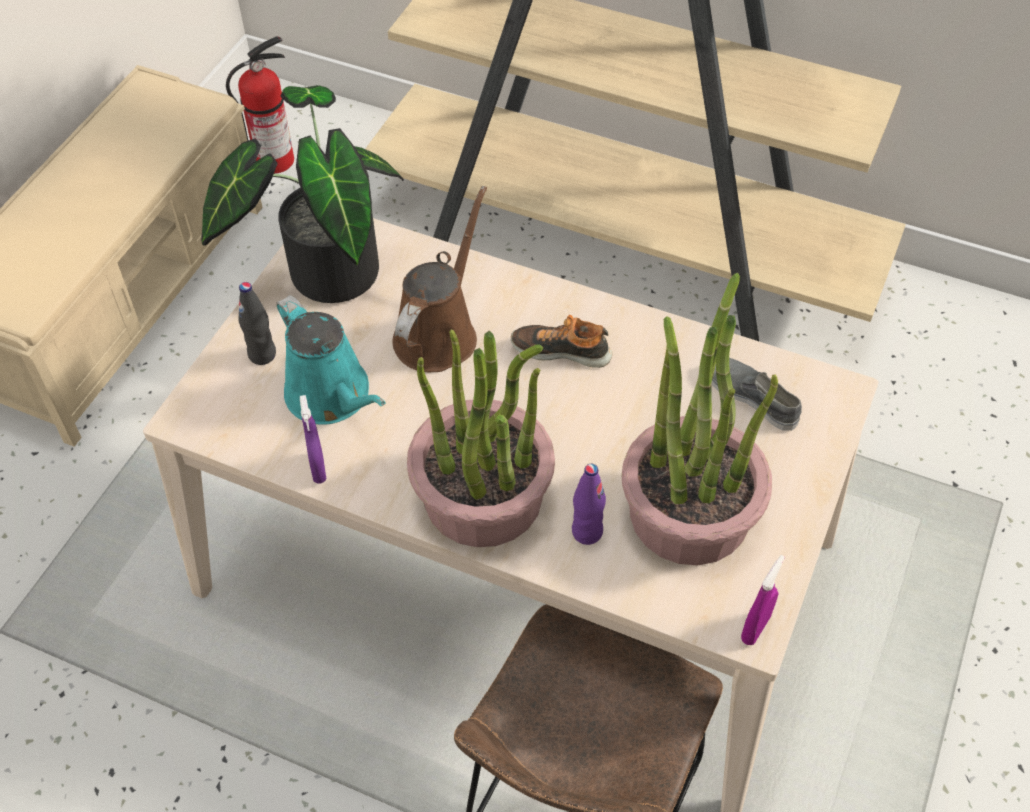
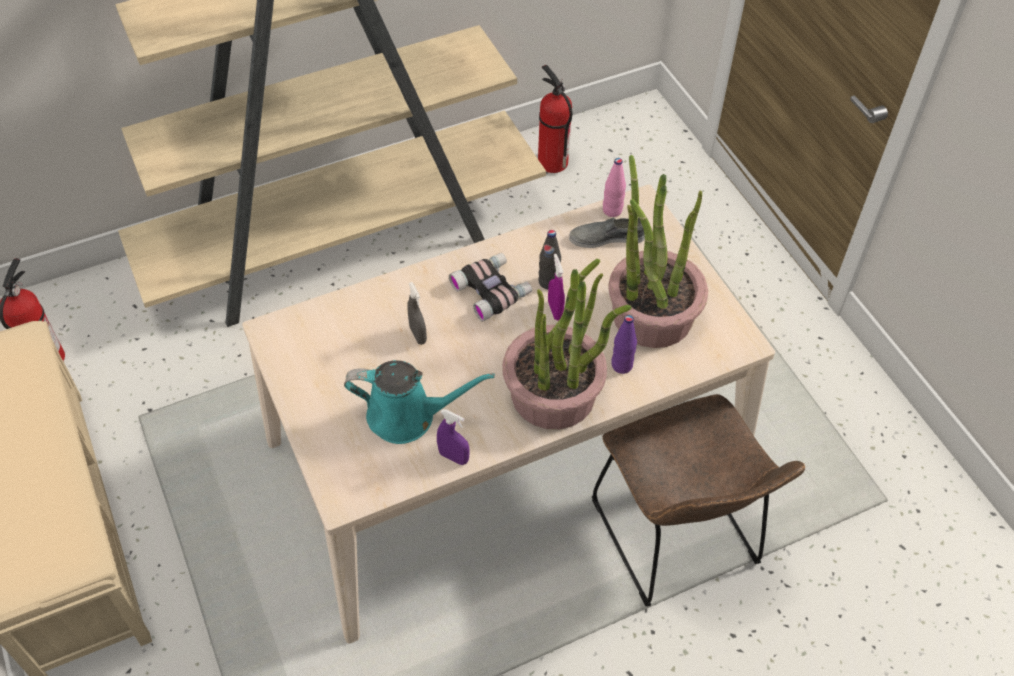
camera: 50 degrees left, 0 degrees up
(262, 354) = (336, 430): black bottle -> black bottle (548, 282)
(324, 270) = (305, 356): potted plant -> none
(439, 333) = (418, 335): brown watering can -> grey spray bottle
(561, 350) = (492, 290): shoe -> binoculars
(755, 628) = (743, 340): purple spray bottle -> purple spray bottle (555, 310)
(795, 373) = (612, 210): none -> pink bottle
(928, 325) = (551, 161): none -> fire extinguisher

